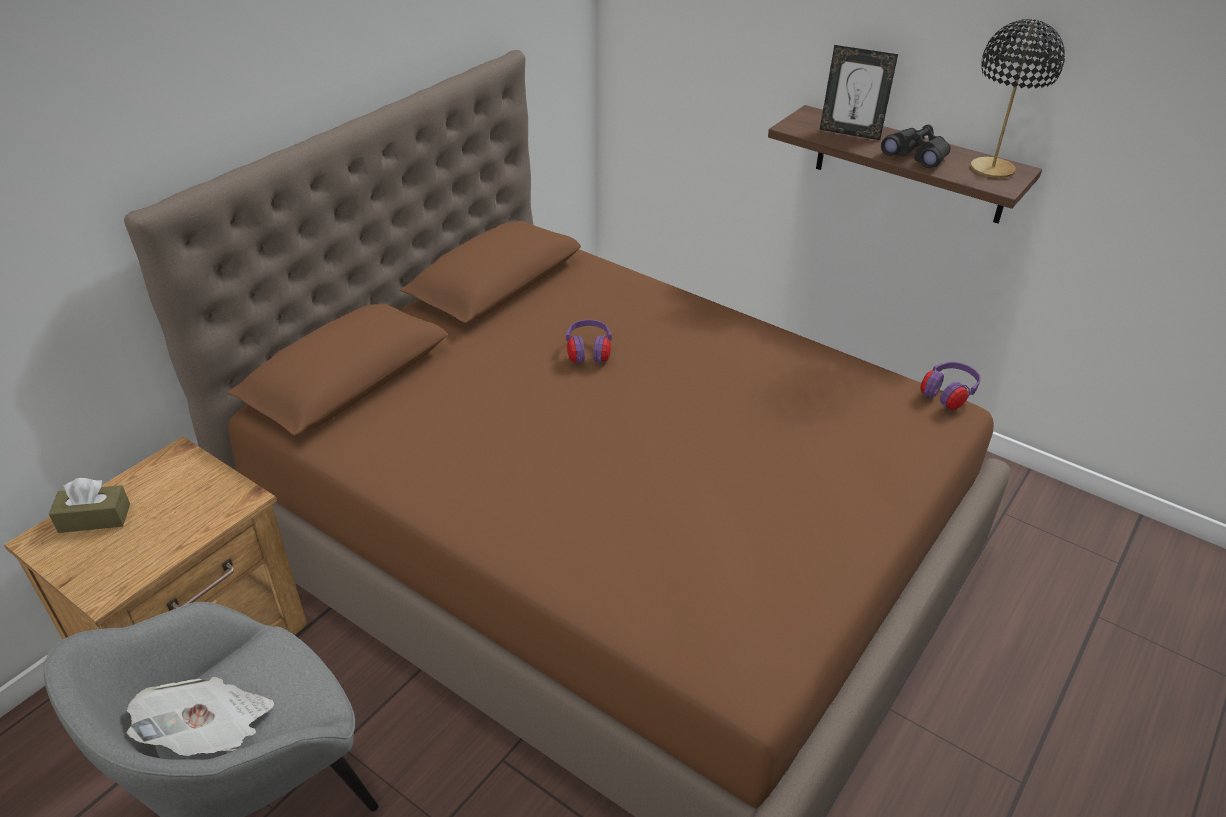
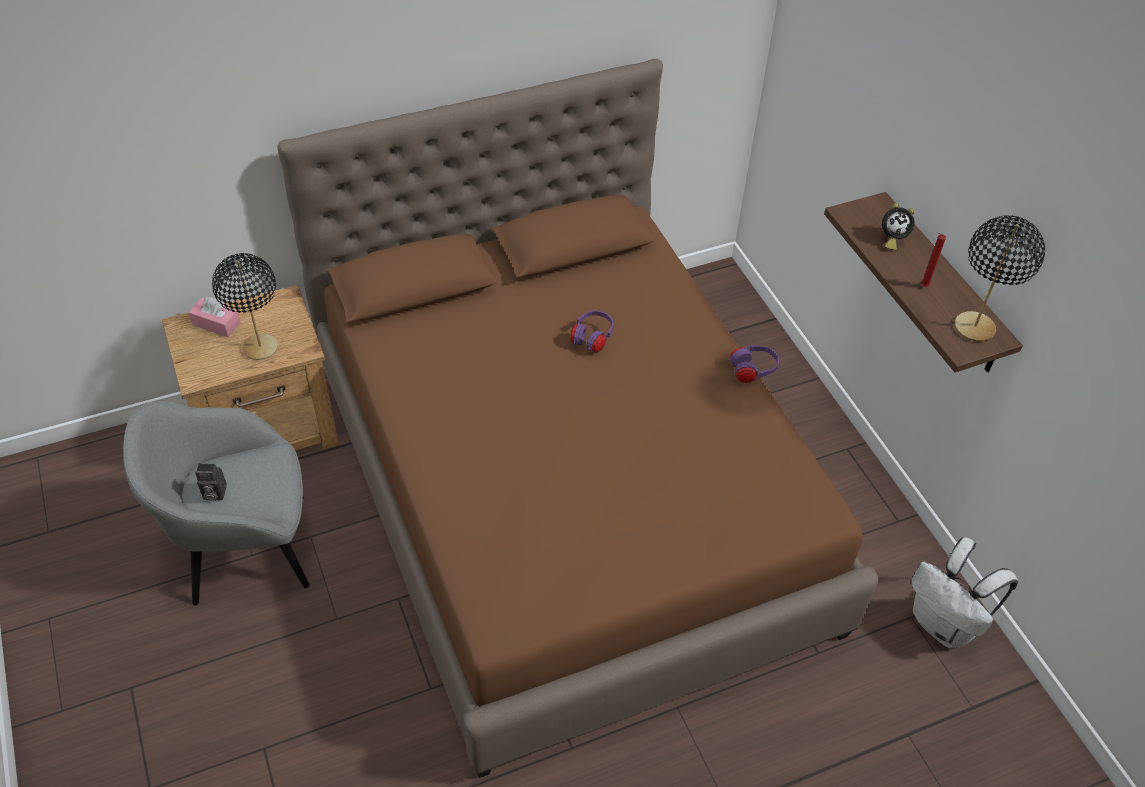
camera: 30 degrees right, 10 degrees up
(94, 518) = (216, 324): brown tissue box -> pink tissue box
(179, 520) = (261, 347): none -> black table lamp
(211, 732) = (213, 493): newspaper -> camera
(850, 133) = (891, 239): picture frame -> alarm clock
(916, 155) = (923, 286): black binoculars -> red candle
(947, 396) = (834, 501): purple headphones -> purple headphones (751, 371)
(1033, 506) = (944, 625): none -> white backpack

